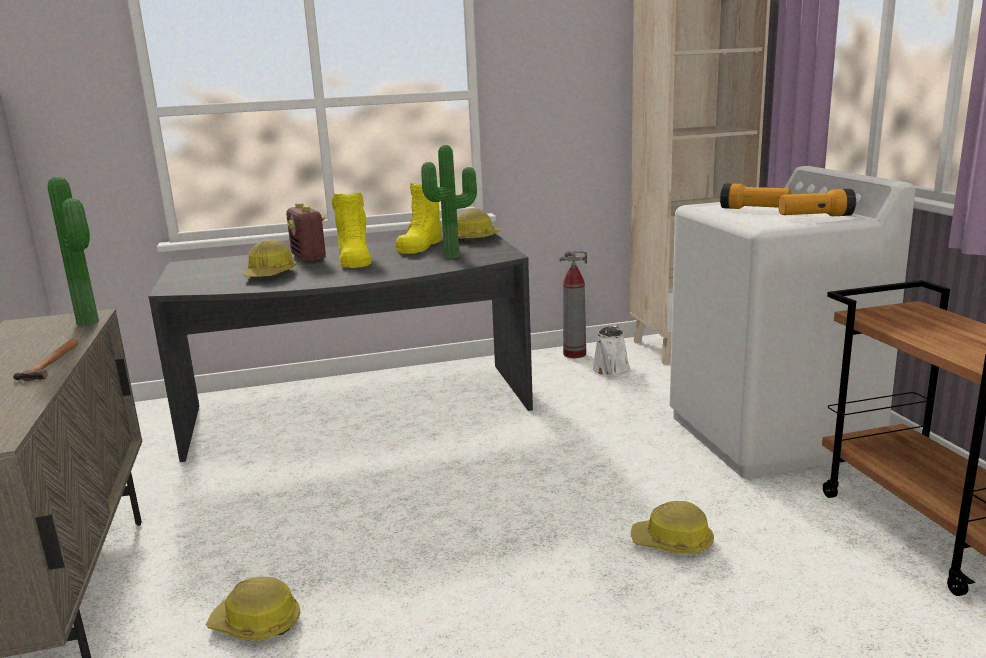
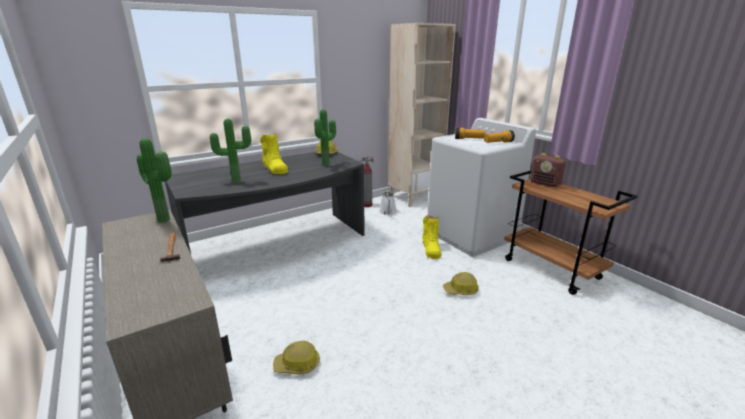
camera: 20 degrees left, 5 degrees up
(270, 274) = (236, 180): hard hat -> potted plant
(309, 258) = (248, 169): radio -> radio (545, 184)
(420, 246) = (303, 159): yellow boot -> yellow boot (431, 249)

